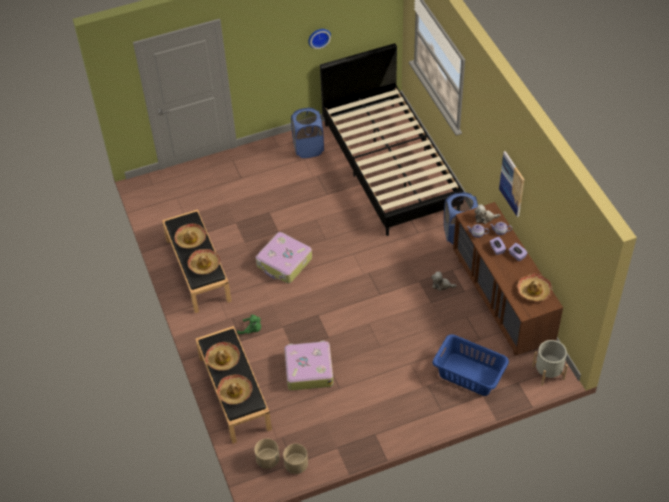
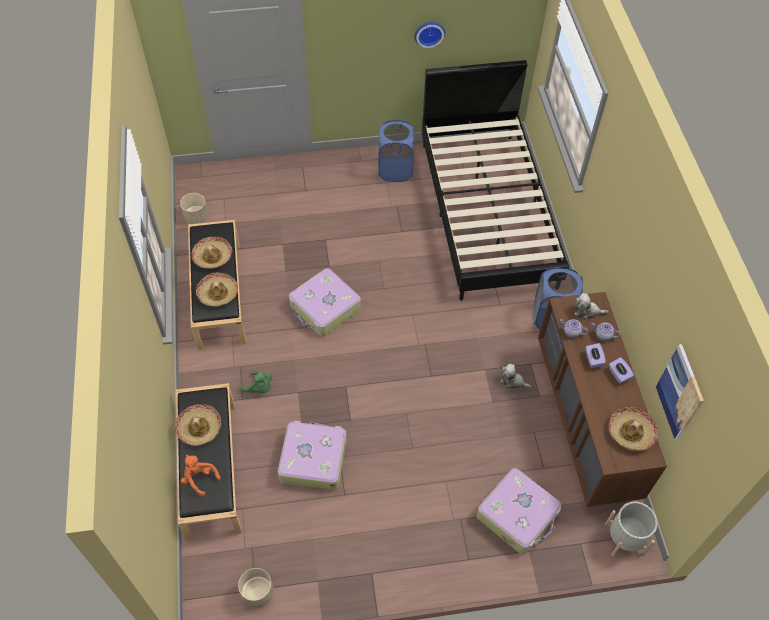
camera: 10 degrees right, 5 degrees up
(235, 392) = (199, 478): hat -> orange plush toy
(267, 460) = (223, 576): beige planter -> beige planter (196, 217)
(469, 374) = (518, 515): blue laundry basket -> suitcase
(512, 184) = (634, 277): picture -> picture (680, 393)

